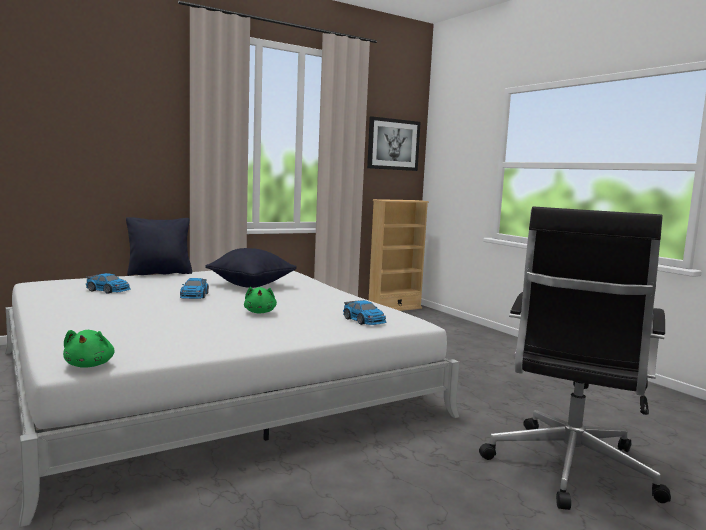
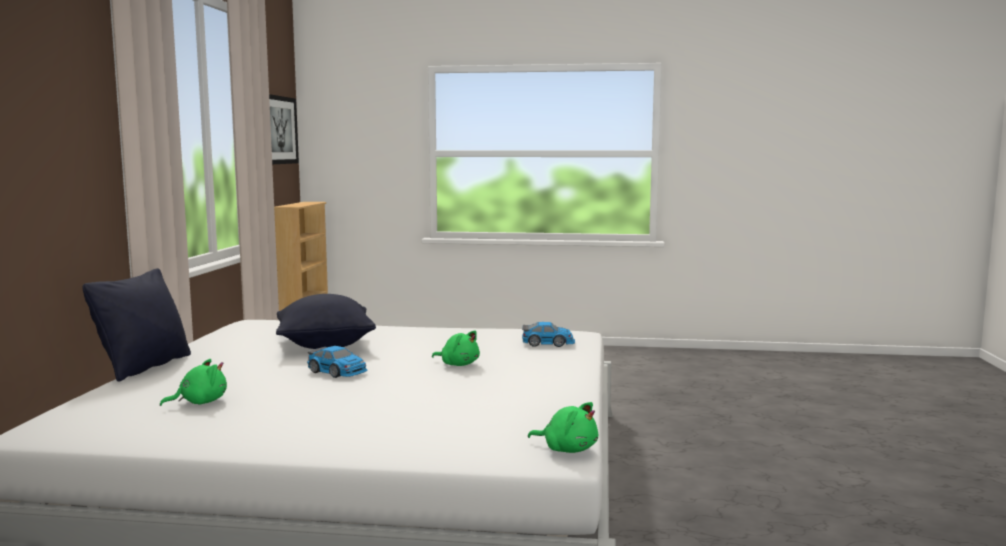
camera: 50 degrees left, 0 degrees up
(108, 290) = (200, 402): toy car -> green plush toy
(569, 469) = (733, 417): black office chair -> none

